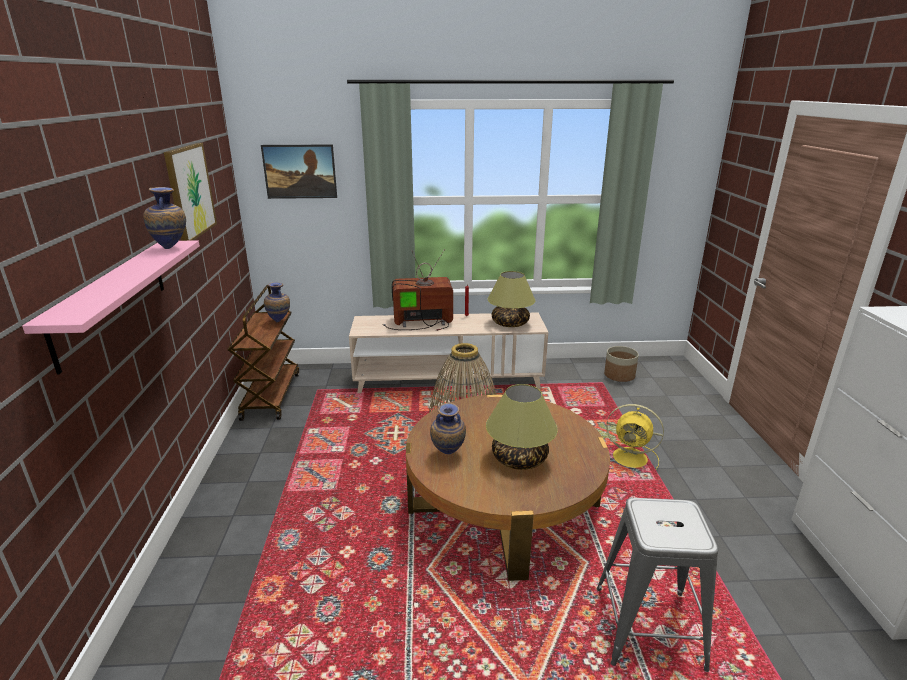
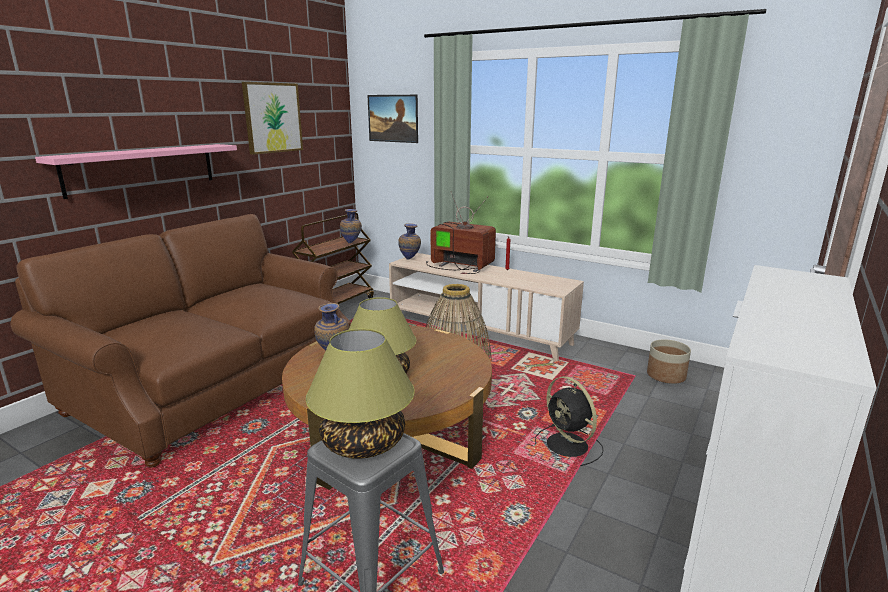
camera: 35 degrees right, 5 degrees down
(171, 248) = (208, 146): vase -> vase (410, 259)
(269, 536) = (217, 384): none -> brown sofa
(510, 323) = (537, 282): table lamp -> table lamp (363, 442)
(631, 458) = (568, 446): yellow fan -> black fan

